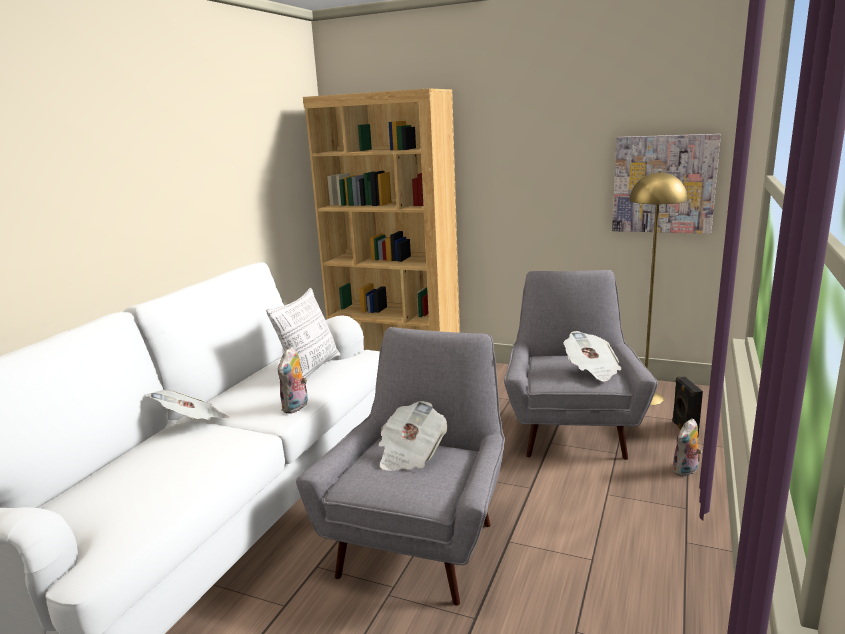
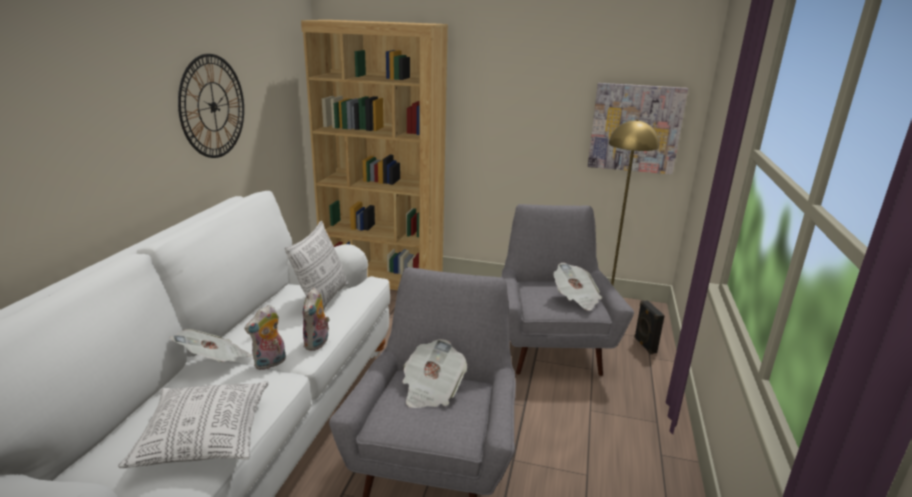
camera: 10 degrees left, 5 degrees up
(165, 484) = (205, 437): none -> pillow
(210, 181) = (213, 106): none -> wall clock
(686, 471) = (651, 386): plush toy -> plush toy (270, 363)

